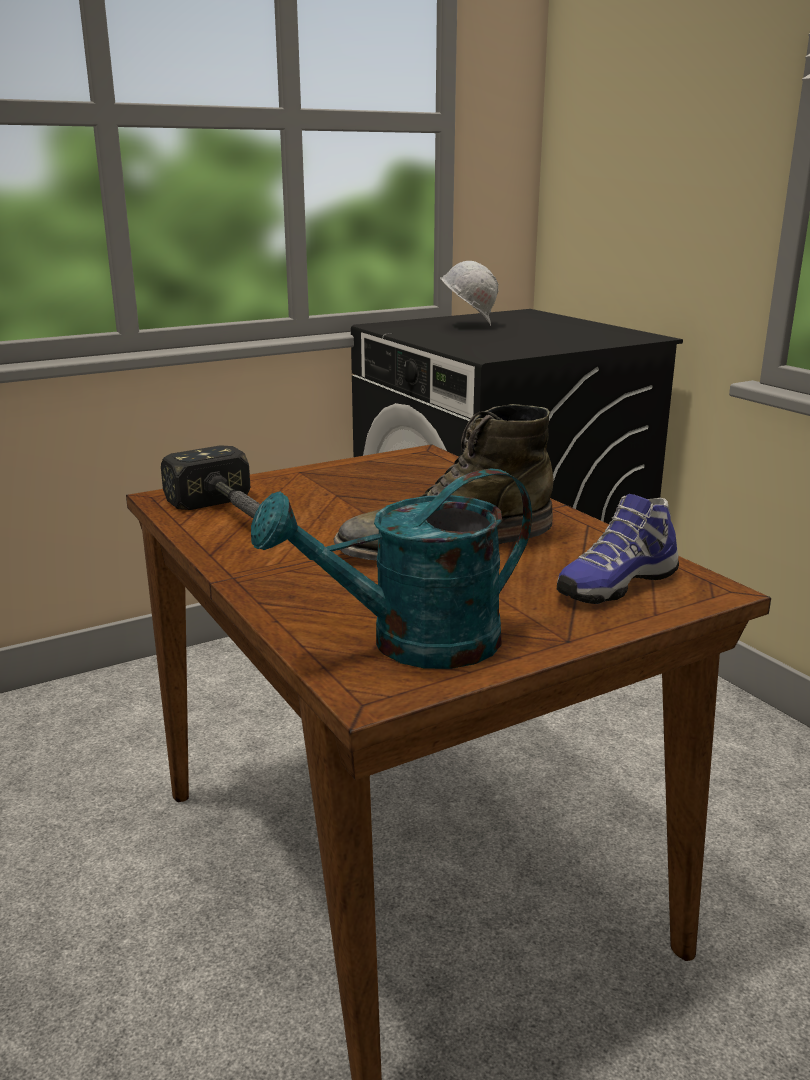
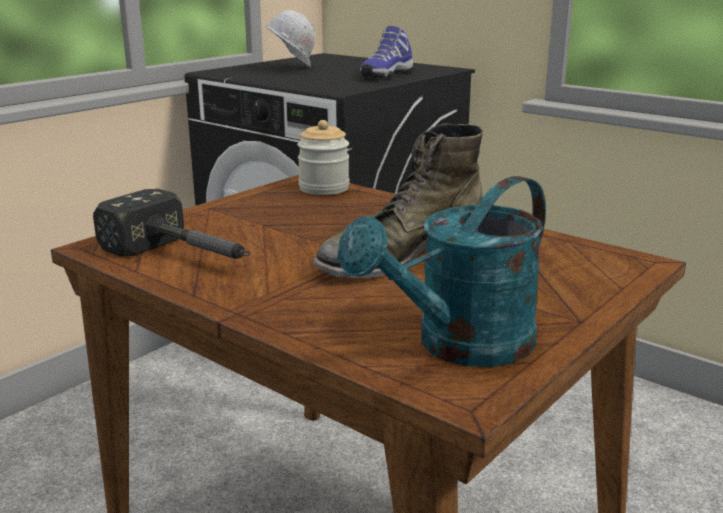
camera: 20 degrees left, 0 degrees up
(433, 463) = (324, 188): none -> jar
(614, 584) = (568, 269): shoe -> shoe (385, 75)

